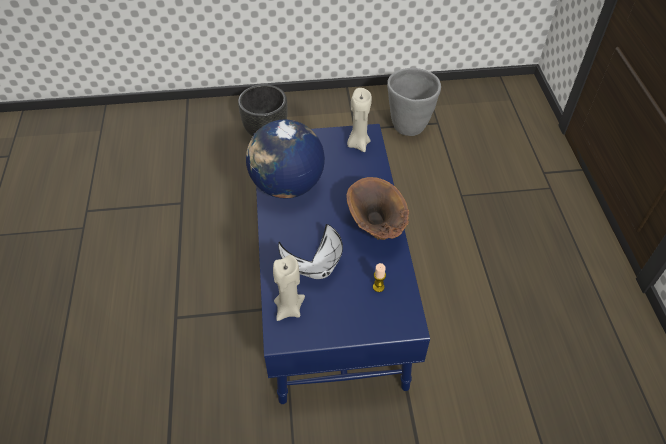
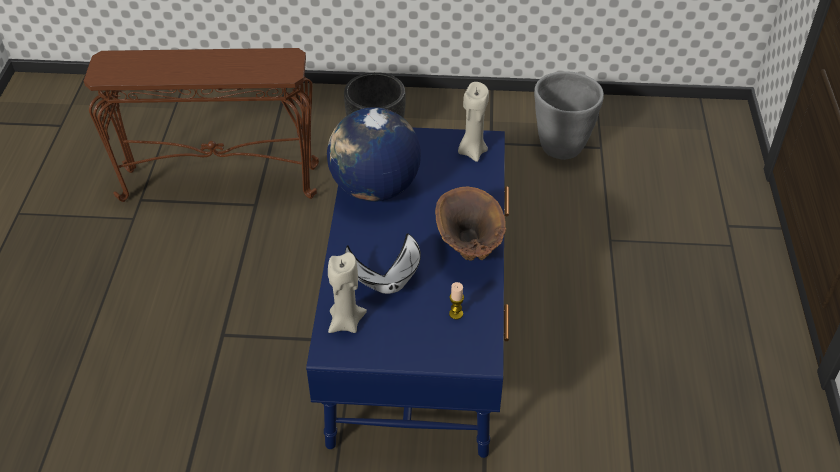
camera: 10 degrees right, 5 degrees down
(149, 189) = (219, 184): none -> brown side table

